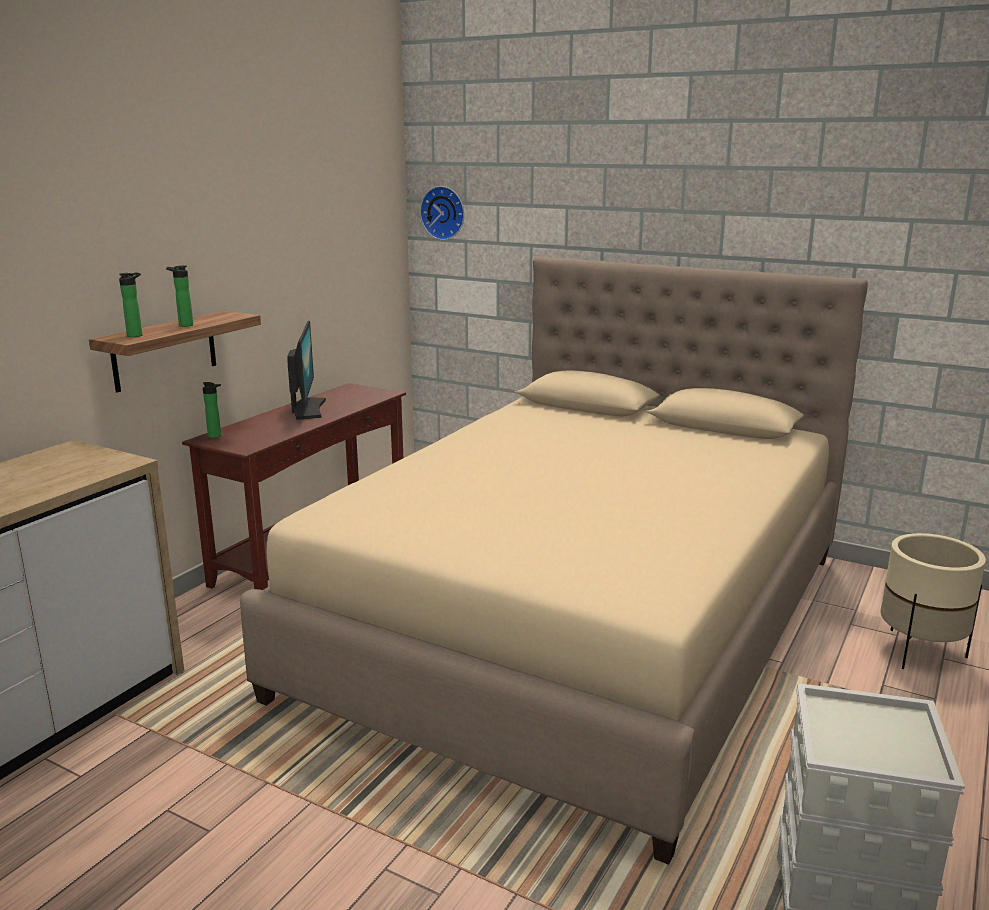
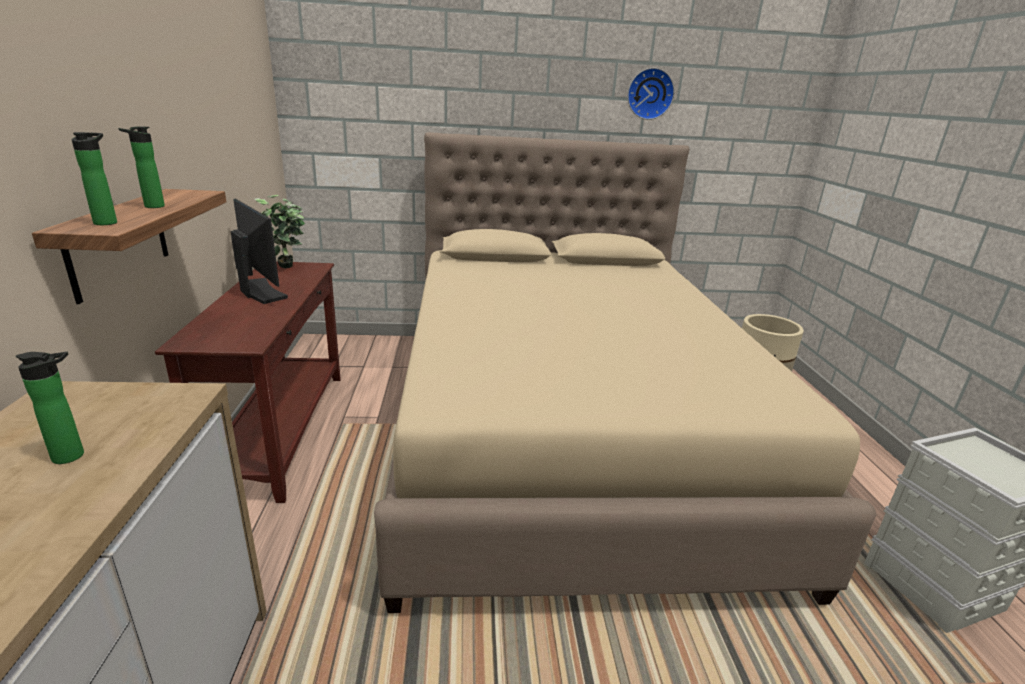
camera: 35 degrees left, 5 degrees up
(216, 436) = (193, 337): bottle -> bottle (73, 456)
(357, 393) = (287, 269): none -> potted plant
(444, 213) = (319, 91): wall clock -> wall clock (649, 94)

